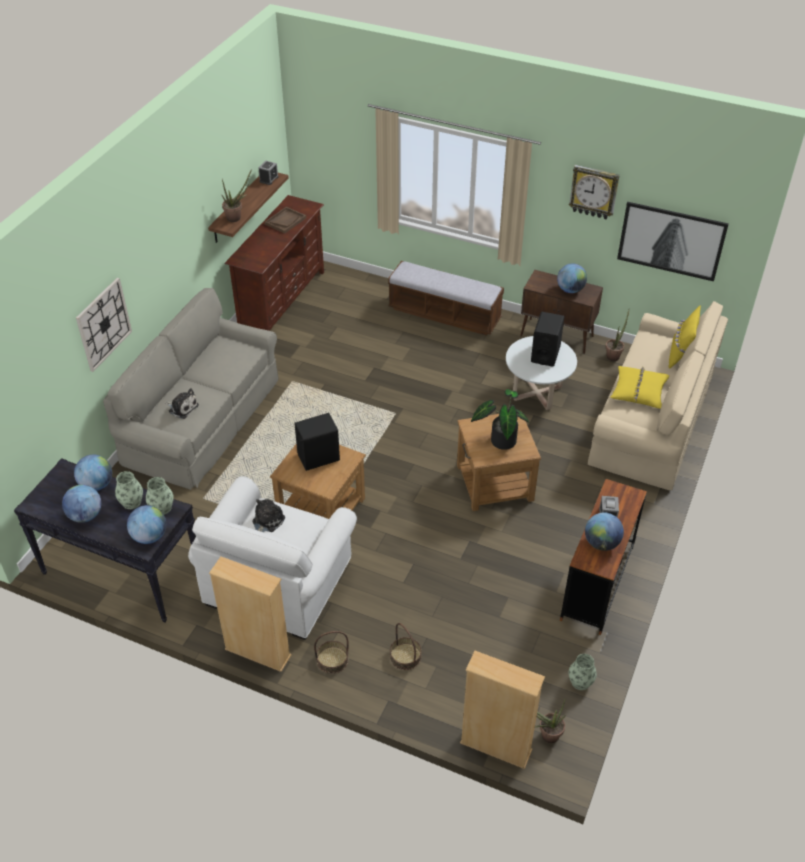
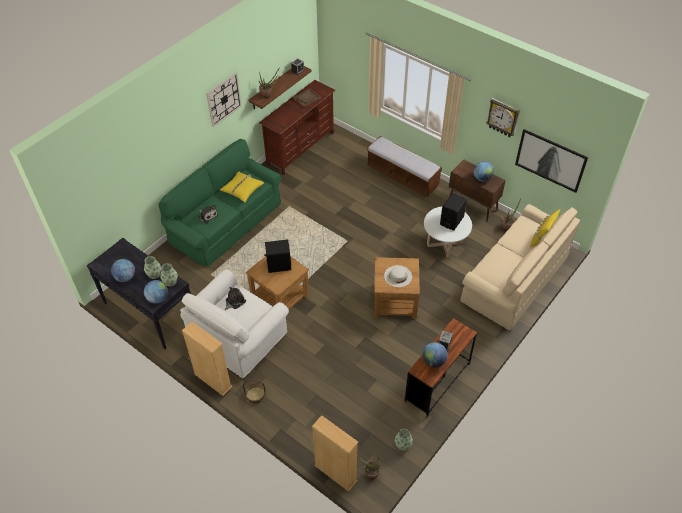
camera: 15 degrees right, 5 degrees up
(97, 485) = (137, 259): globe -> none
(103, 324) = (162, 158): wall clock -> wall clock (223, 99)
(202, 421) = (226, 223): grey sofa -> green sofa
(405, 656) = (300, 403): basket -> none
(500, 439) = (398, 276): potted plant -> white hat
(638, 391) = (503, 260): yellow pillow -> yellow pillow (242, 189)

